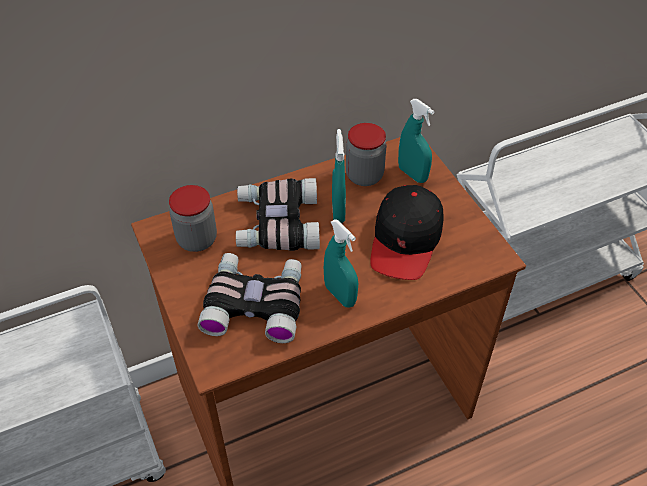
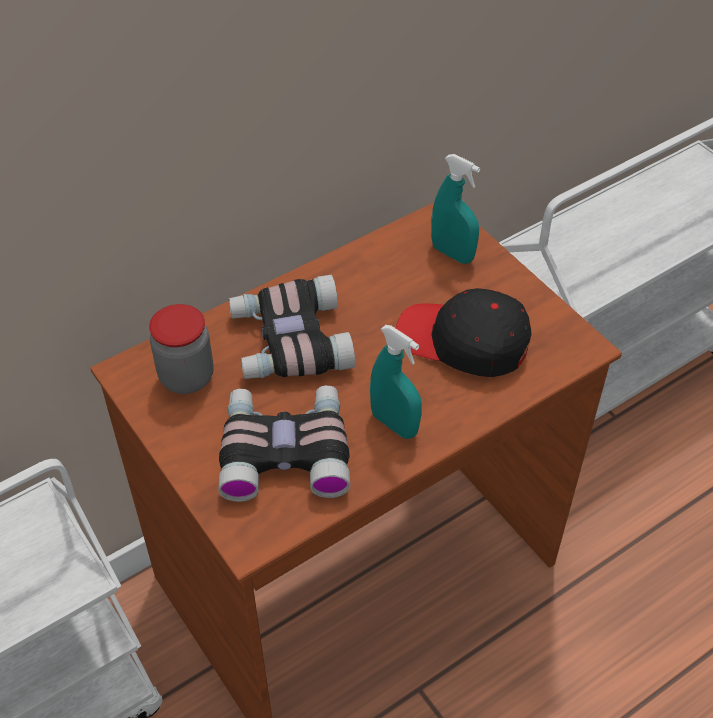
camera: 10 degrees left, 0 degrees up
(338, 211) = (366, 314): turquoise spray bottle -> none
(364, 176) = (390, 263): jar -> none
(405, 240) = (463, 341): black cap -> black cap turned 105 degrees clockwise

